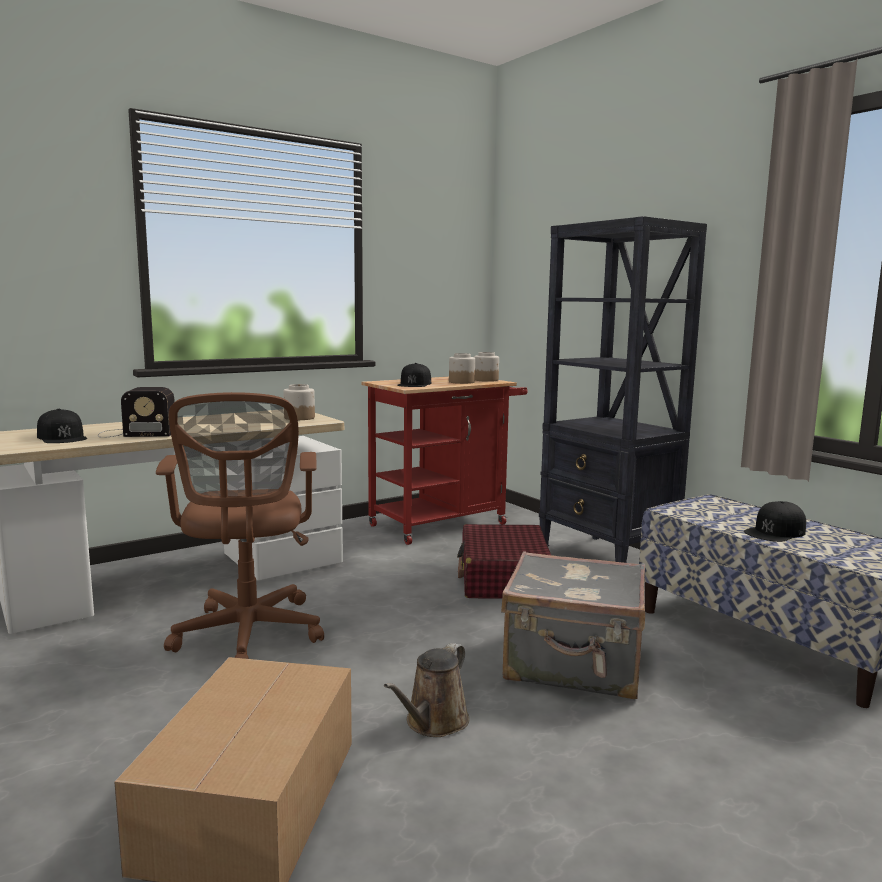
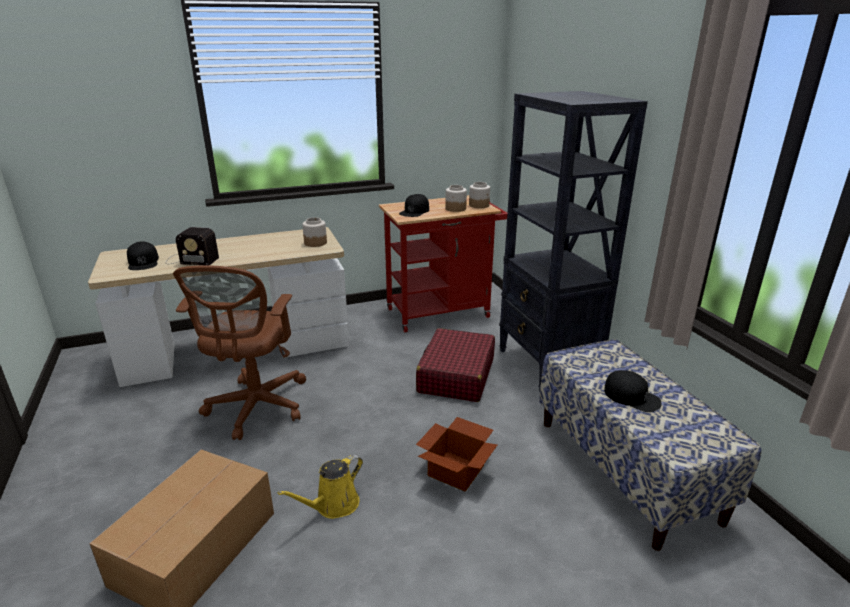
camera: 15 degrees right, 15 degrees up
(434, 723) = (333, 505): brown watering can -> yellow watering can
(574, 665) = (457, 470): grey suitcase -> cardboard box
(775, 532) = (632, 396): black cap -> black cap turned 120 degrees counterclockwise

